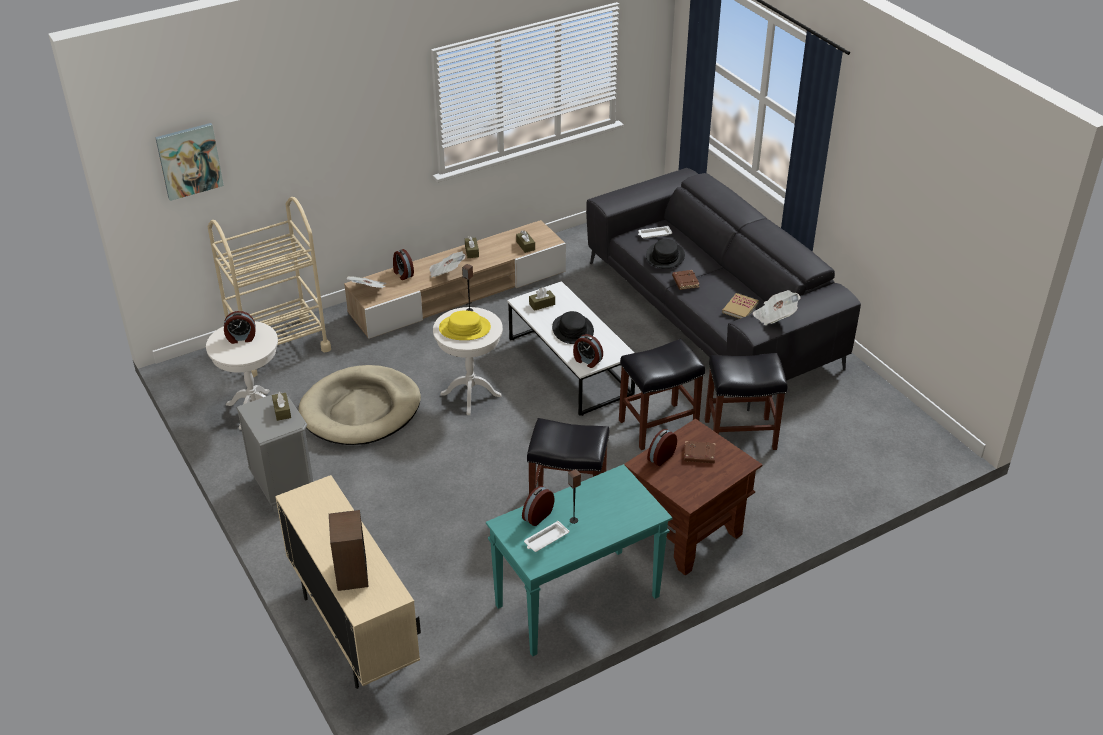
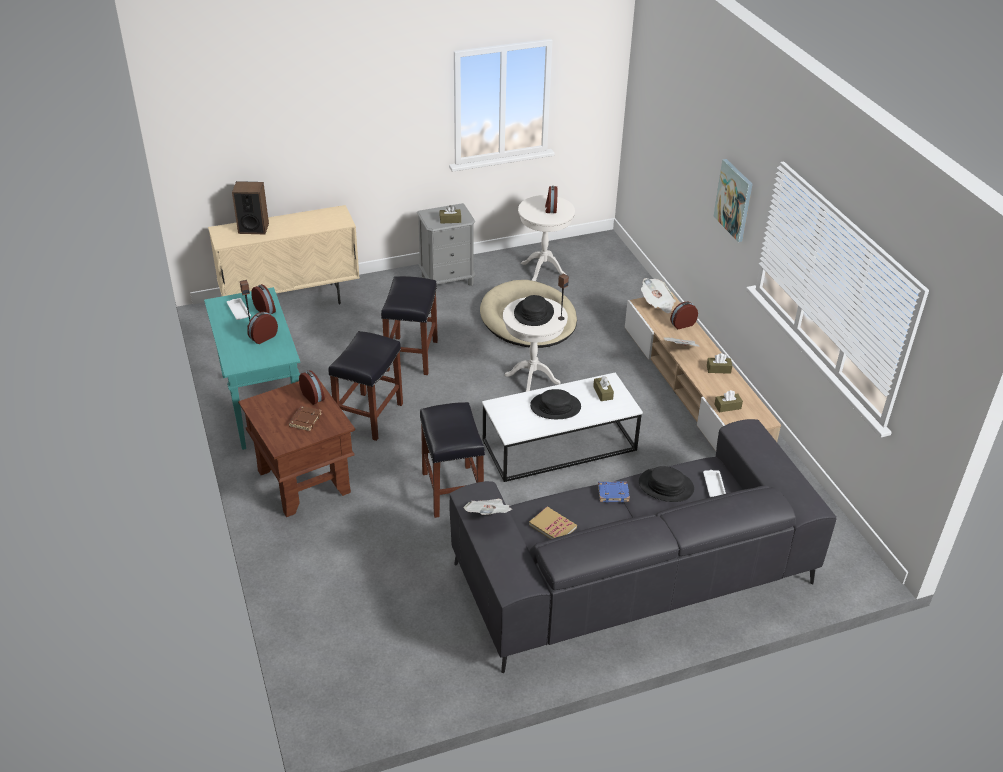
camera: 100 degrees right, 0 degrees up
(189, 161) = (654, 95): picture -> picture (734, 200)
(279, 346) = (624, 283): beige cart -> none
(464, 328) = (533, 313): yellow hat -> black hat
(587, 361) = (503, 408): alarm clock -> alarm clock (263, 337)
(685, 282) = (613, 493): brown book -> blue book
(739, 435) = (420, 547): black stool -> black stool (411, 355)

